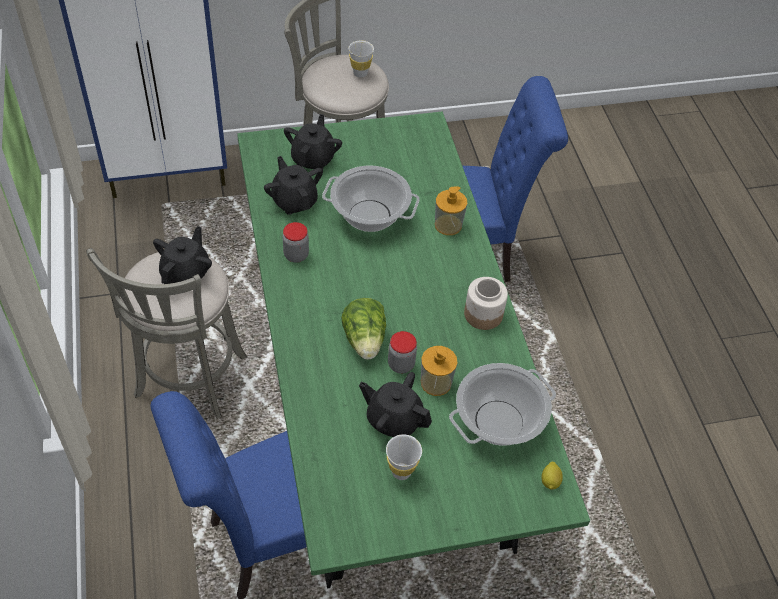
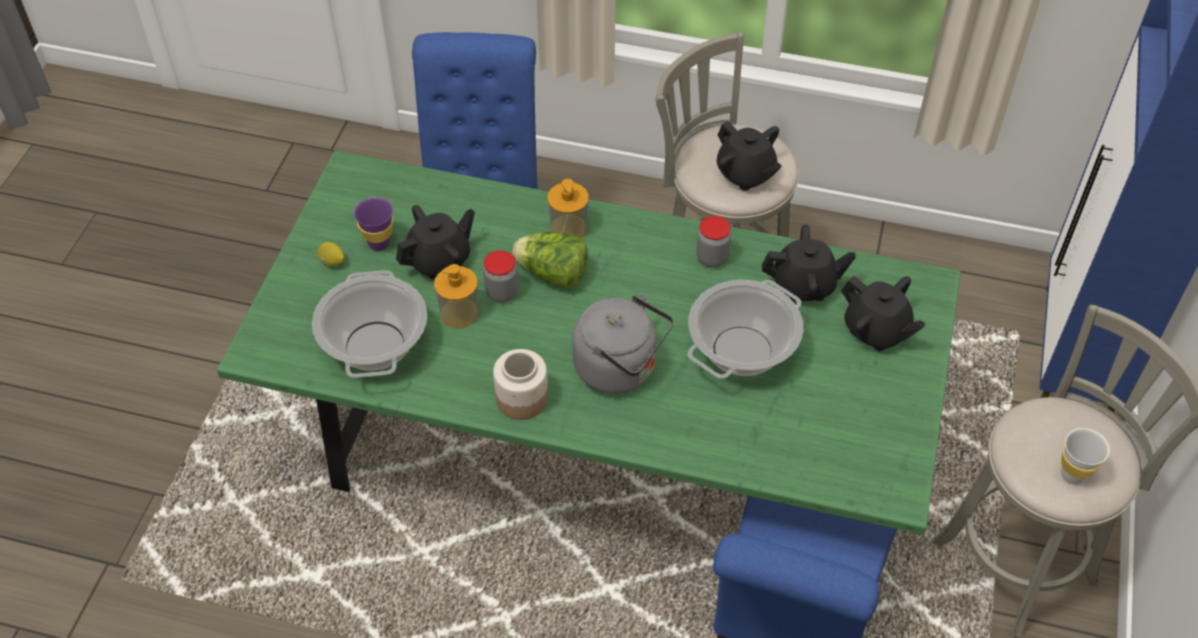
camera: 120 degrees right, 0 degrees up
(401, 471) = (379, 243): white cup -> purple cup
(424, 271) = (620, 369): none -> grey kettle
(448, 225) = (685, 428): soap dispenser -> soap dispenser (568, 228)
(550, 481) = (279, 357): lemon -> lemon (332, 262)

